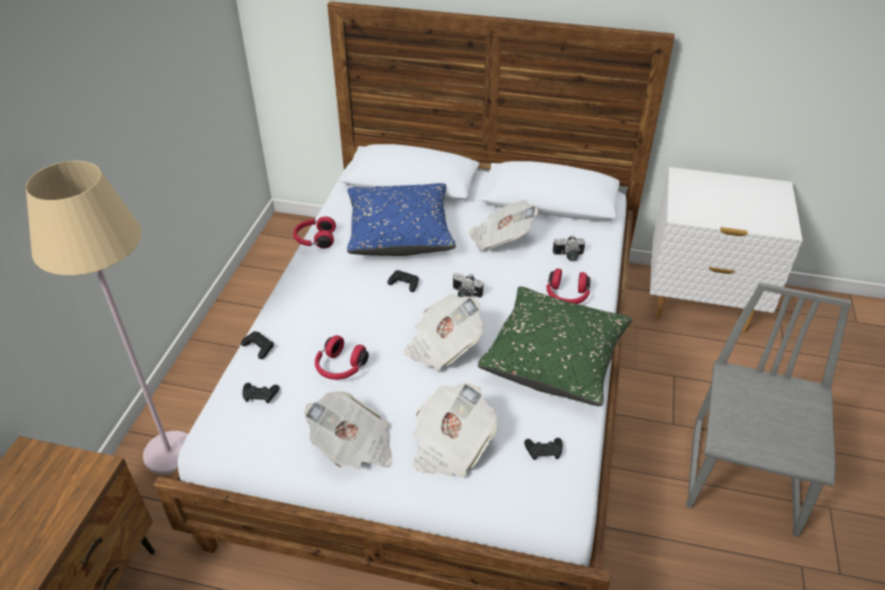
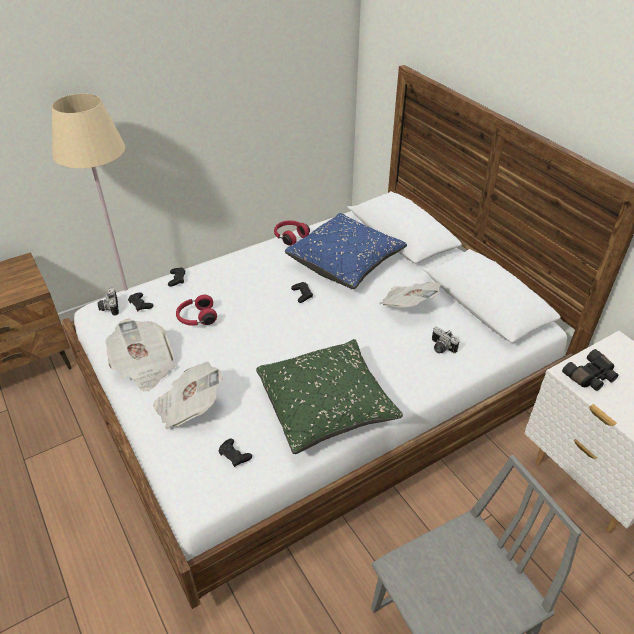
camera: 45 degrees right, 0 degrees up
(443, 346) = (269, 347): newspaper -> none
(464, 295) = (329, 326): camera -> camera (109, 308)
(567, 296) = (398, 373): red headphones -> none
(696, 210) = (590, 377): none -> black binoculars

